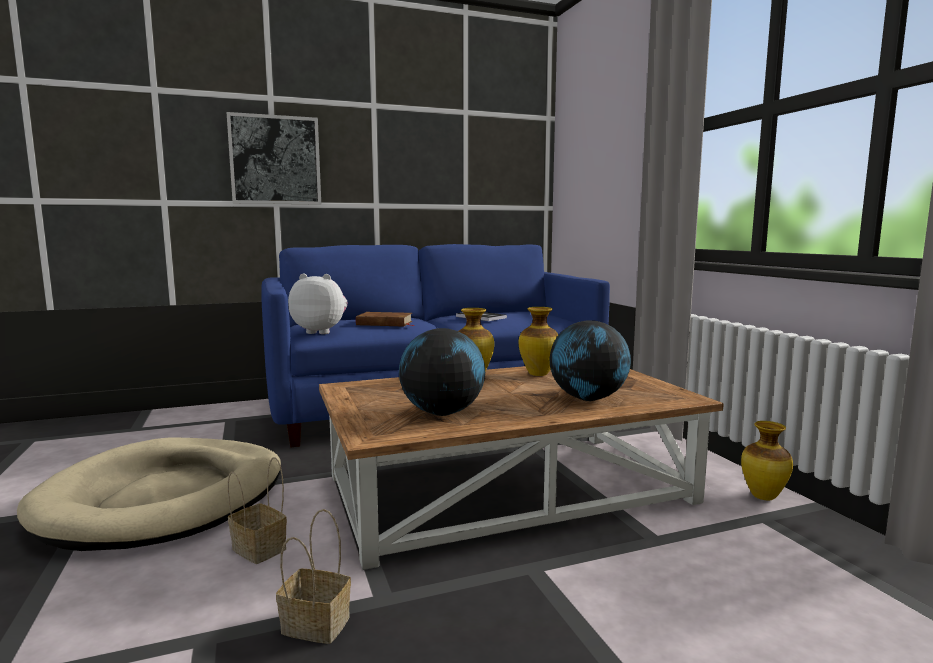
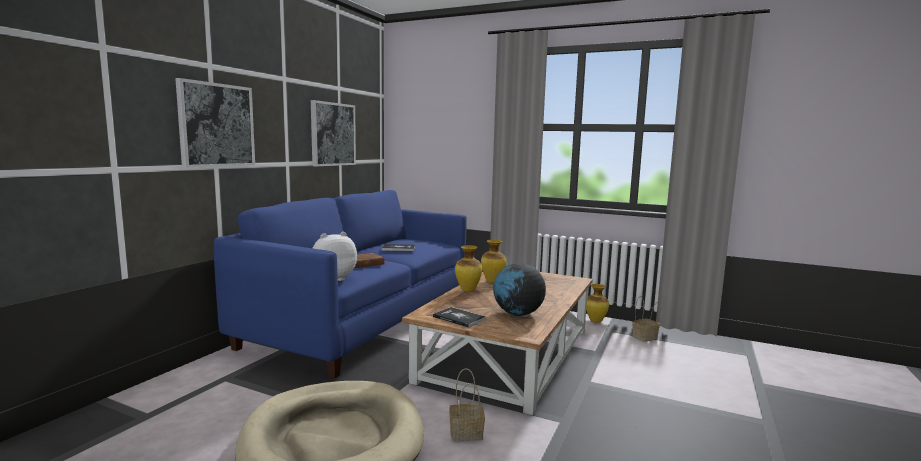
camera: 45 degrees left, 0 degrees up
(313, 625) = (565, 444): basket -> basket (644, 337)
(363, 399) = (459, 318): none -> book
(450, 171) = (332, 134): none -> picture
(588, 398) = (548, 289): globe -> none

